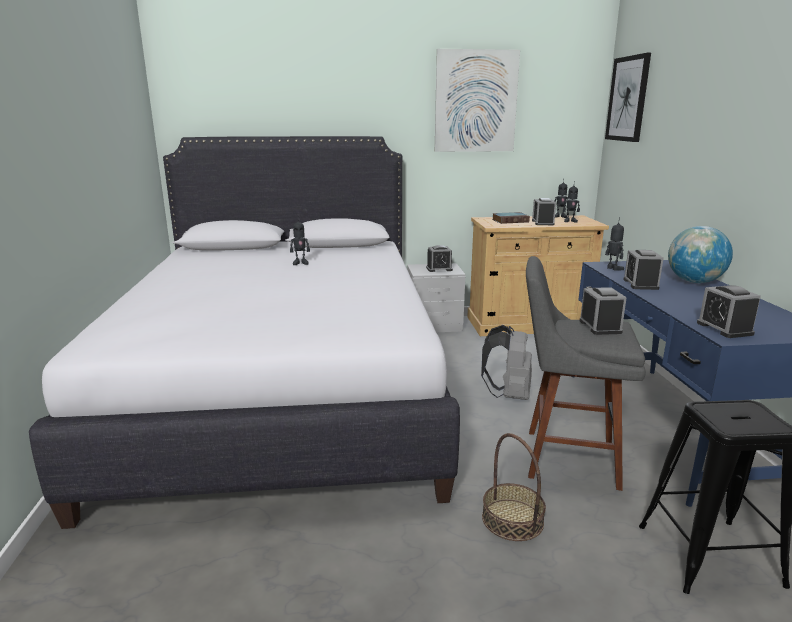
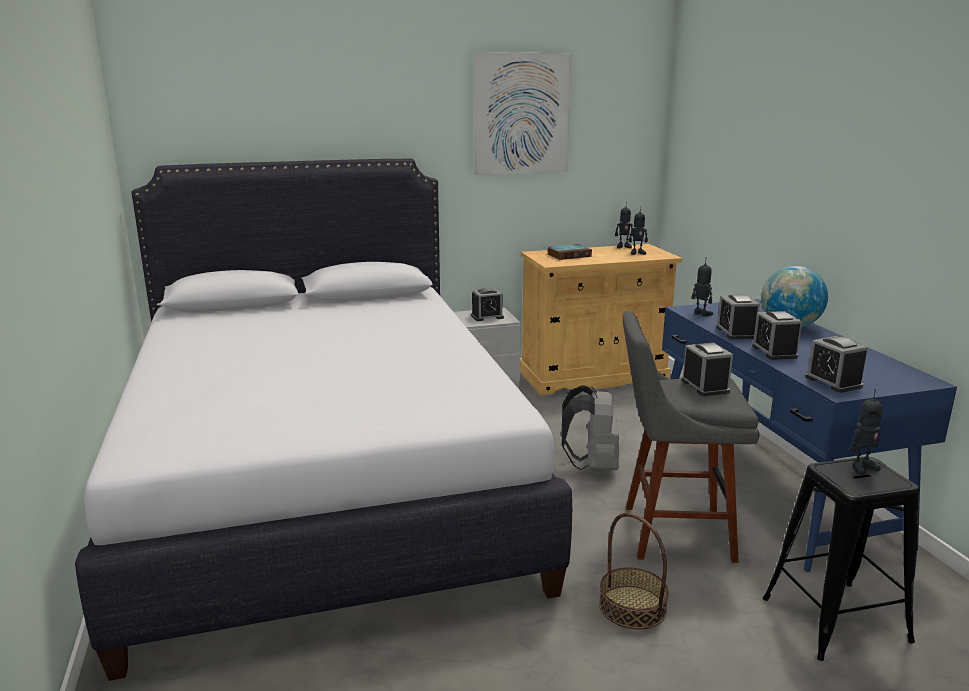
camera: 10 degrees left, 0 degrees up
(300, 263) = (333, 324): toy robot -> toy robot (862, 467)
(542, 223) = (607, 256): alarm clock -> alarm clock (774, 352)
(628, 99) = (696, 112): picture -> none

